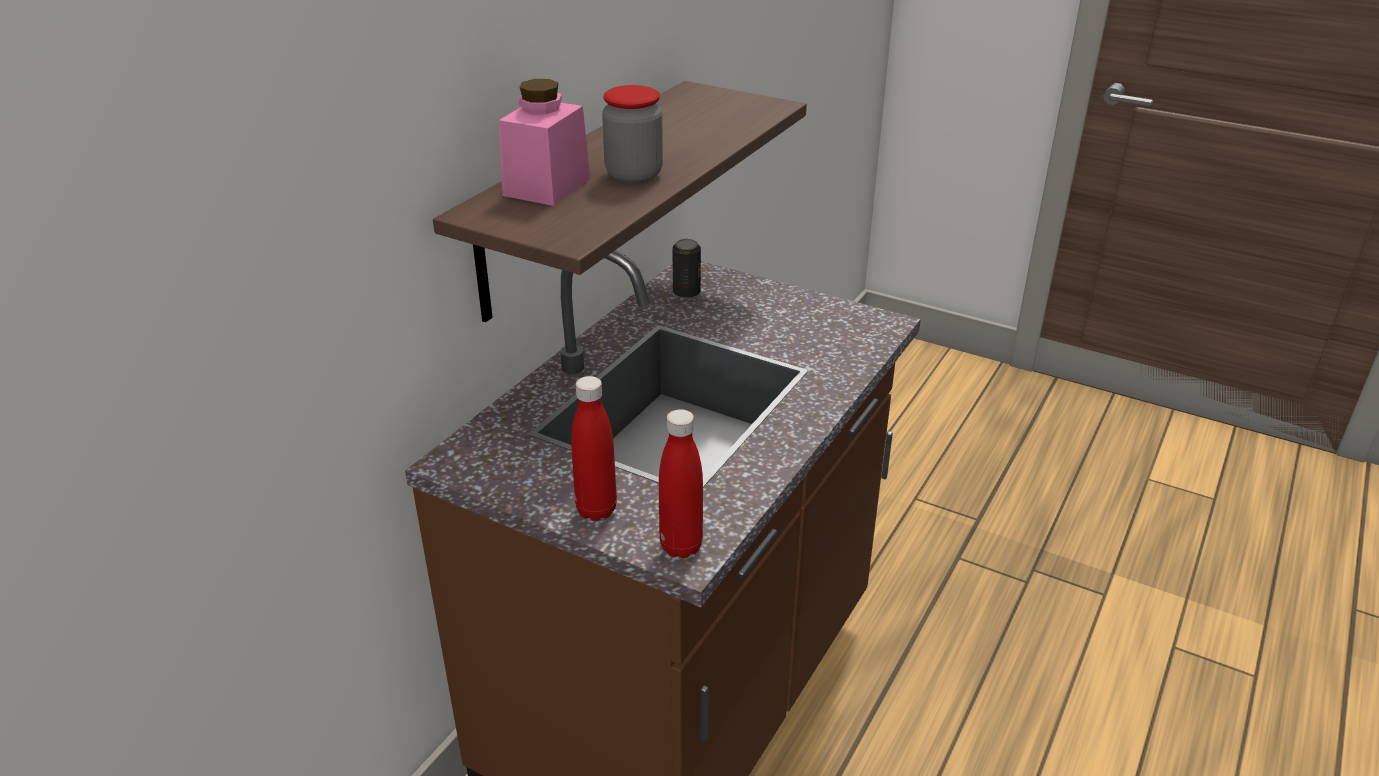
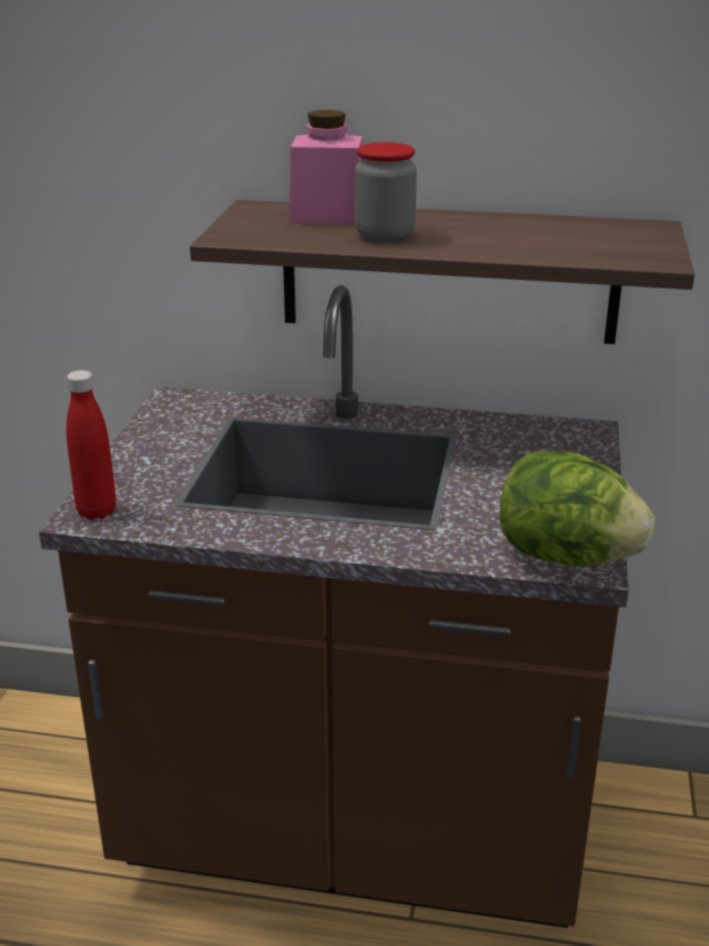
camera: 70 degrees right, 5 degrees down
(596, 510) = (134, 466): red bottle -> none
(686, 293) = (536, 437): can -> none
(871, 329) = (566, 557): none -> lettuce

